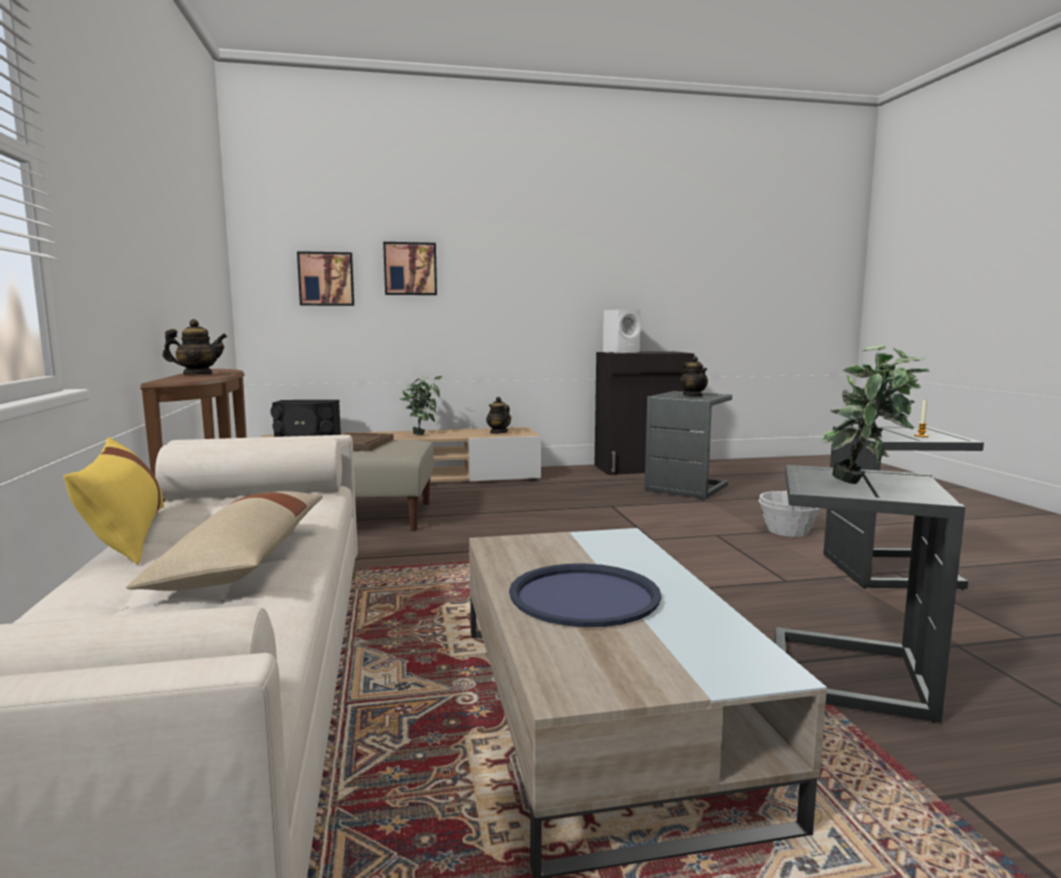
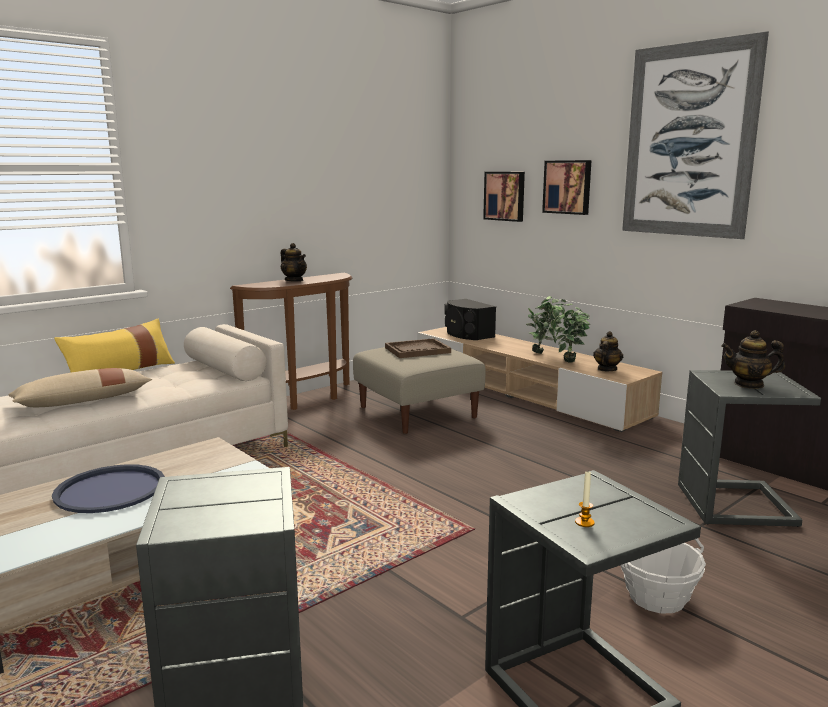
camera: 60 degrees right, 5 degrees up
(529, 230) = (689, 141): none -> picture
(622, 352) = (769, 304): white speaker -> none
(693, 396) = (749, 384): teapot -> teapot turned 60 degrees clockwise
(866, 484) = (213, 502): potted plant -> potted plant (569, 363)

